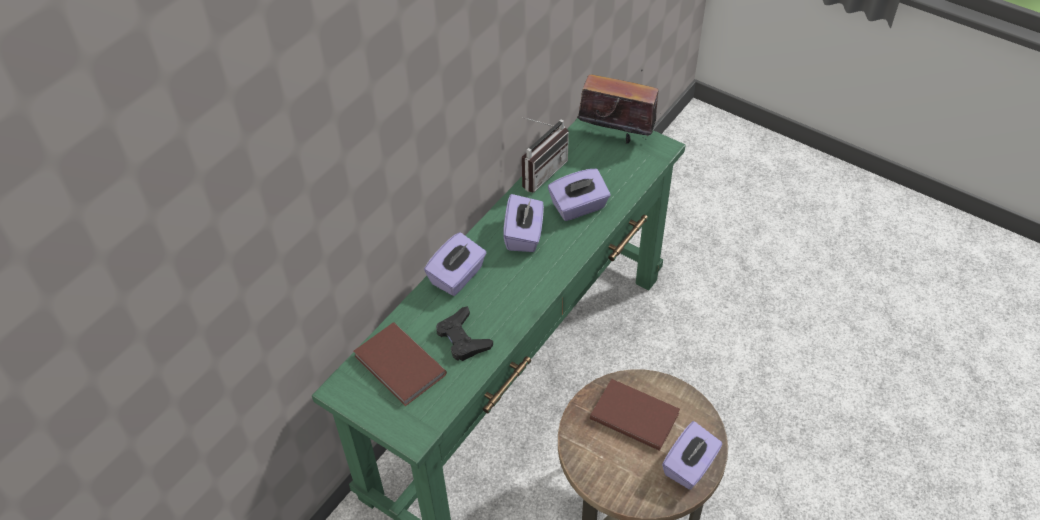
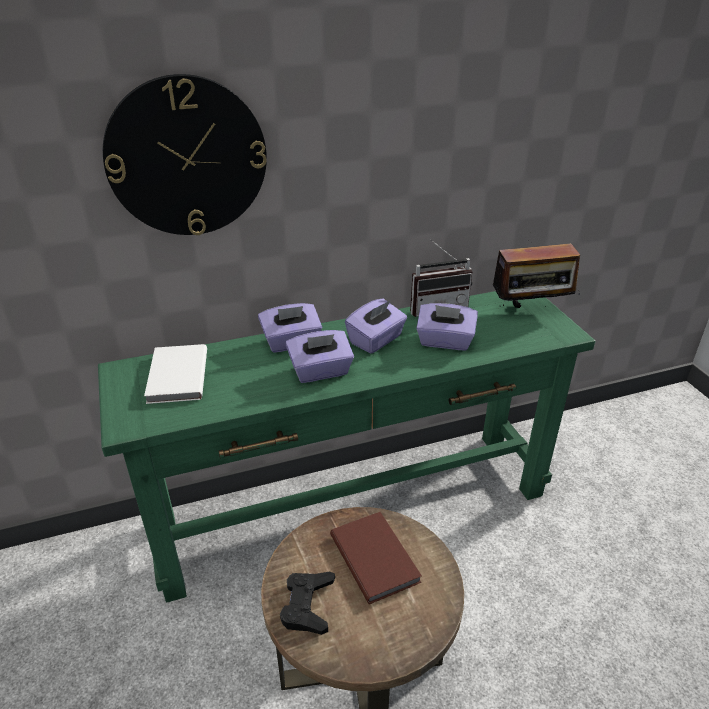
camera: 35 degrees right, 15 degrees down
(356, 175) = (187, 158): none -> wall clock
(399, 367) = (176, 377): brown book -> white book
(463, 338) = (245, 382): black game controller -> black game controller (307, 605)
(615, 135) = (531, 310): radio -> radio turned 120 degrees clockwise
(690, 466) = (386, 639): purple tissue box -> purple tissue box (320, 371)

